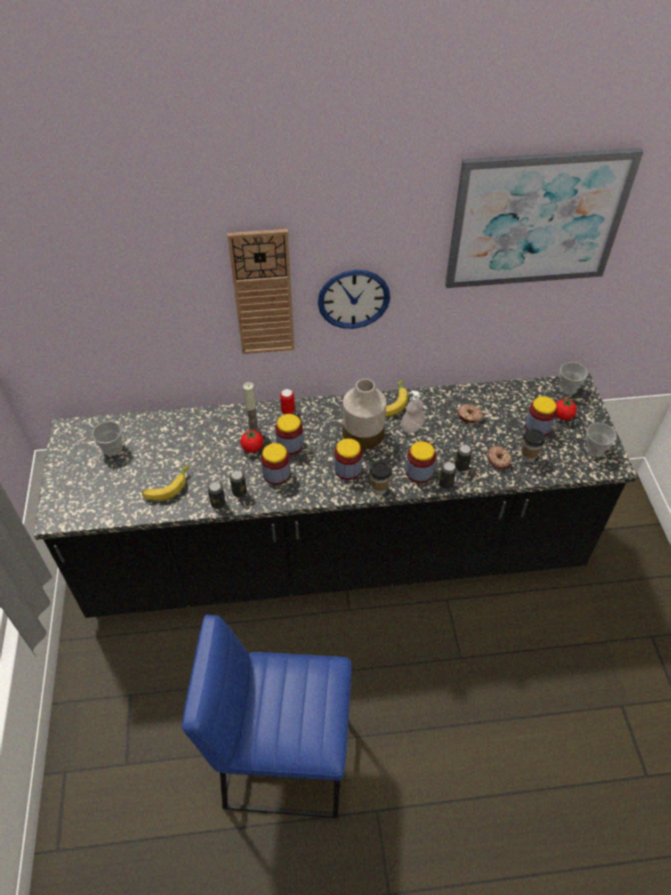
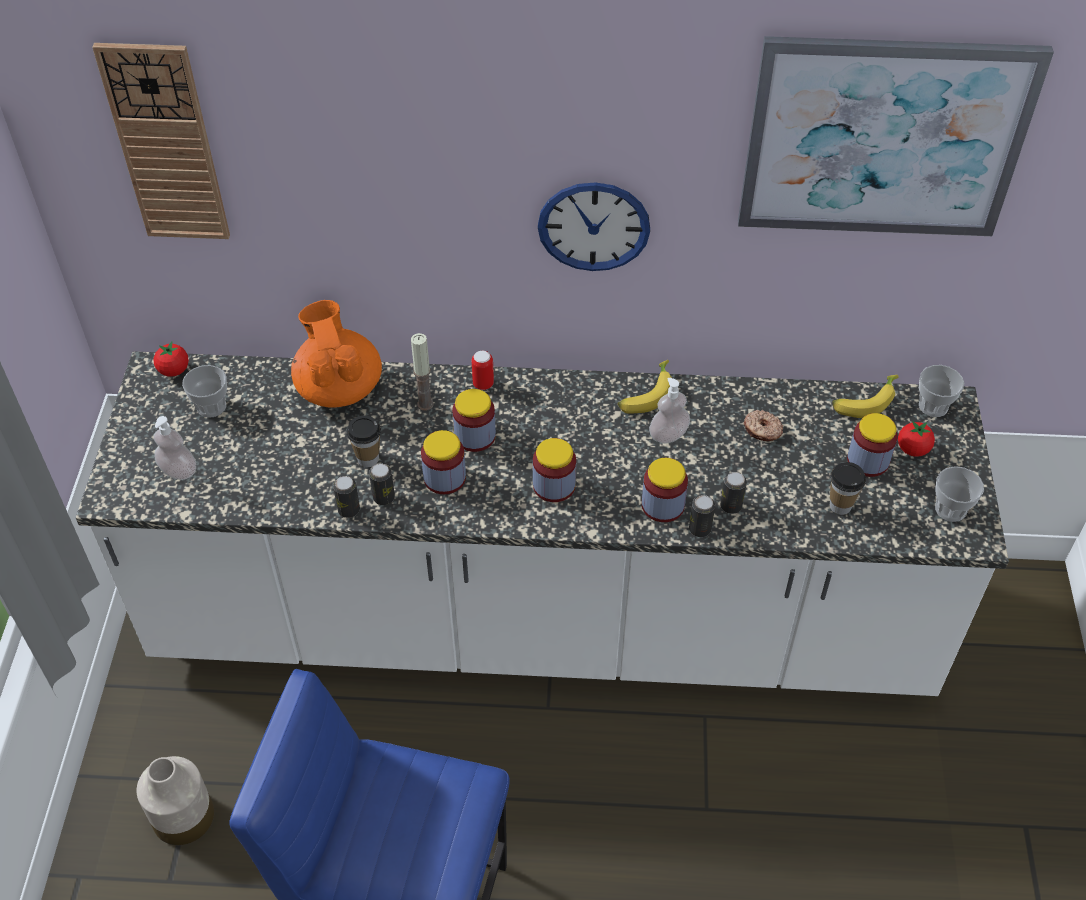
camera: 10 degrees right, 0 degrees up
(99, 494) = (179, 471): none -> soap dispenser
(167, 487) = (278, 475): banana -> banana (864, 401)
(195, 425) = (339, 387): none -> orange teapot
(252, 448) = (417, 433): tomato -> tomato (174, 370)
(263, 294) = (455, 203): wall clock -> wall clock (166, 144)
(335, 556) = (543, 621): black counter -> white counter
(363, 433) = (589, 434): beige vase -> beige vase (182, 816)
(379, 489) = (595, 523): cup -> cup (368, 459)
(498, 460) = (792, 504): donut -> none

